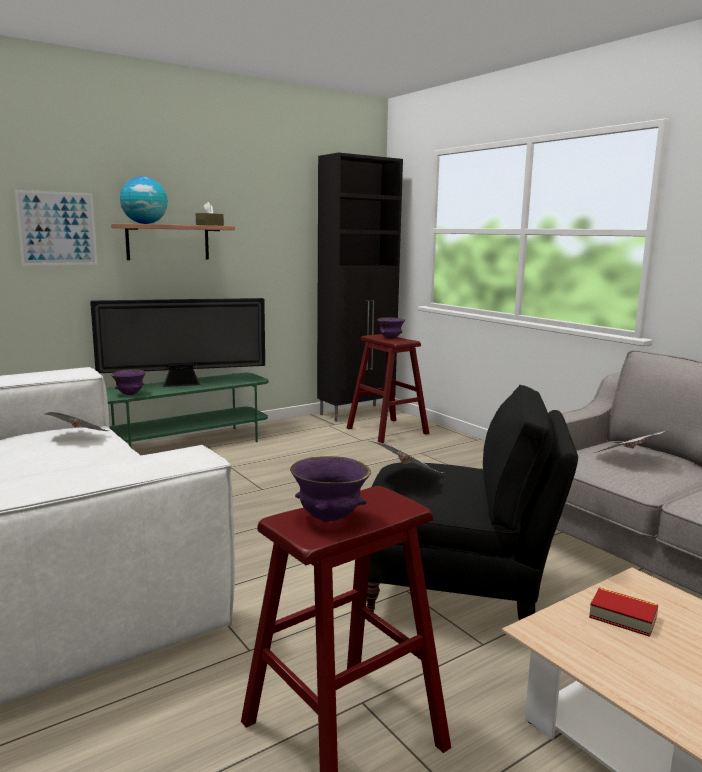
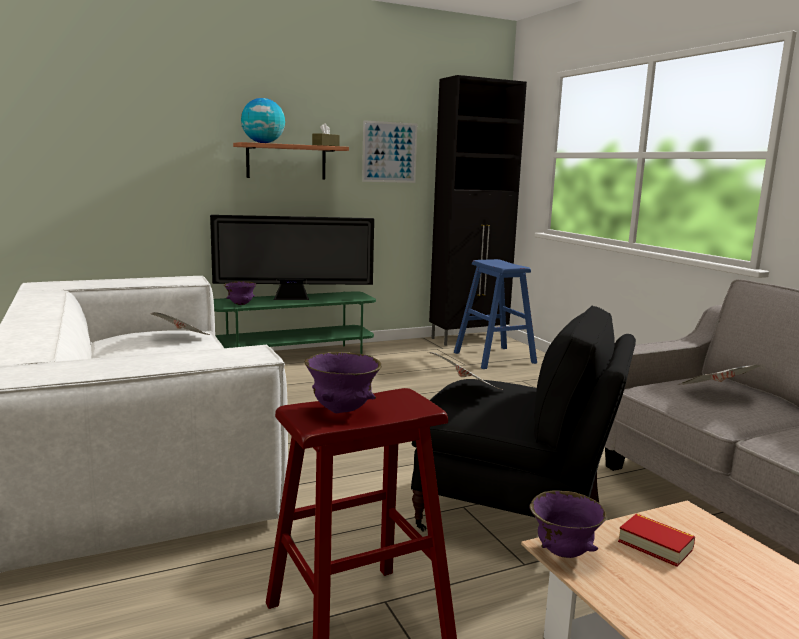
camera: 10 degrees right, 0 degrees up
(57, 228) = (183, 146): picture -> picture (389, 152)
(387, 431) = (494, 357): red stool -> blue stool
(390, 338) = (500, 263): purple bowl -> purple bowl (563, 552)

